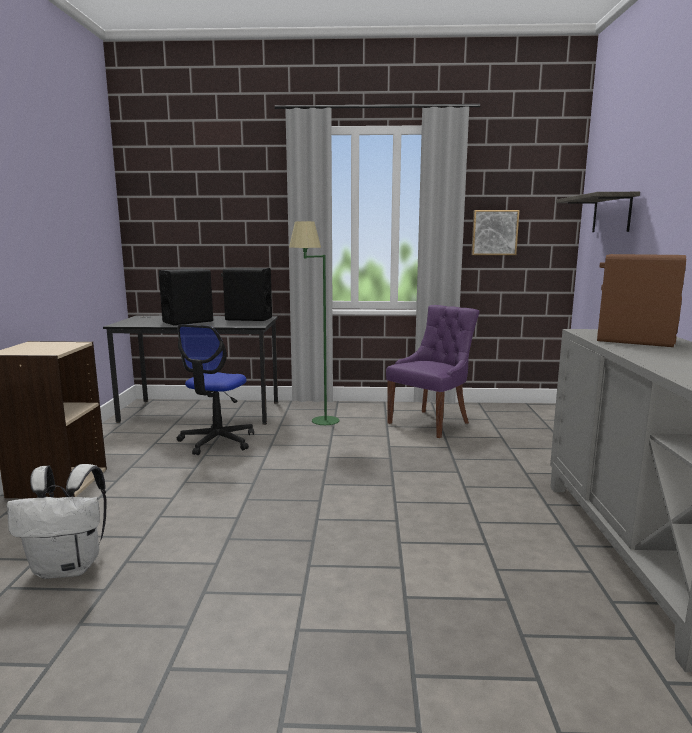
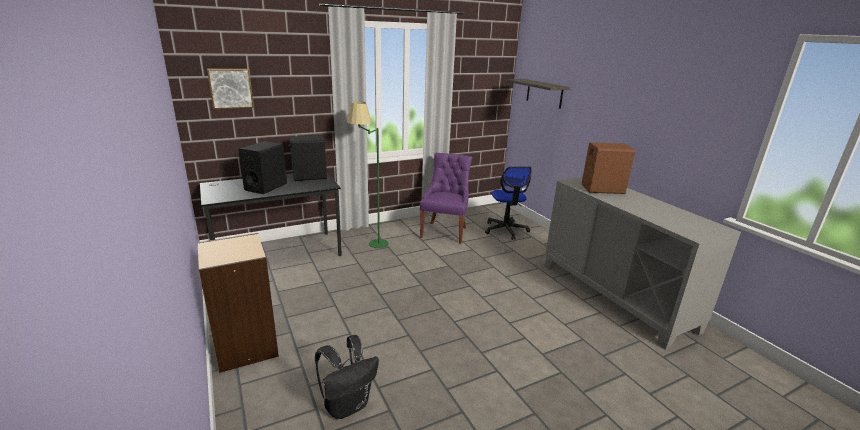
camera: 30 degrees left, 10 degrees up
(69, 567) = (347, 405): white backpack -> black backpack
(217, 441) = (324, 279): office chair -> office chair (505, 230)
(494, 232) = (466, 98): picture -> picture (230, 88)

